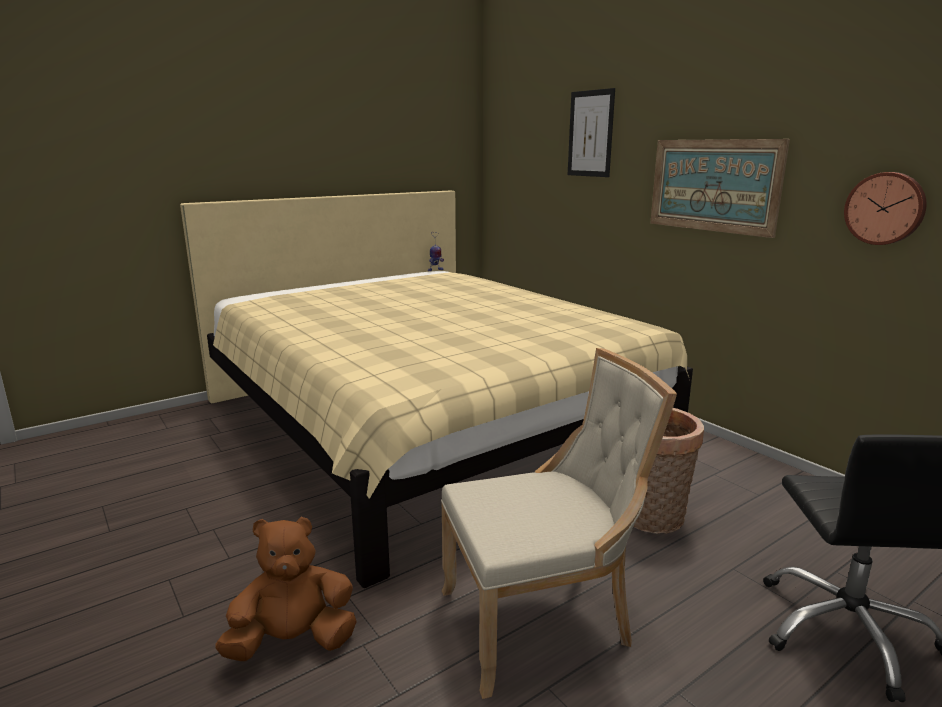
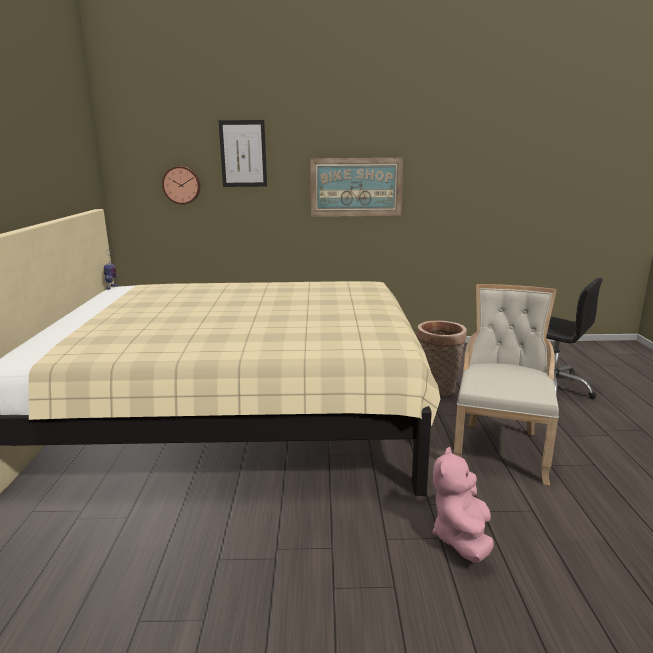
camera: 55 degrees left, 0 degrees up
(293, 641) = (462, 538): brown plush toy -> pink plush toy
(885, 208) = (457, 193): wall clock -> wall clock (181, 185)

